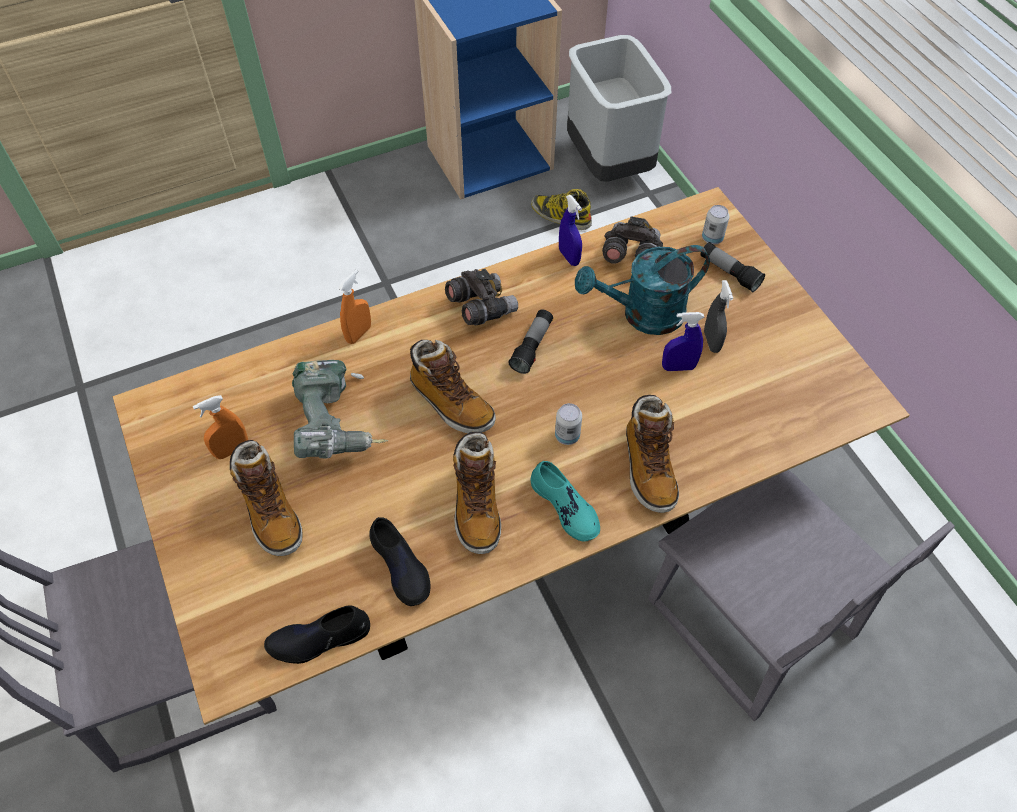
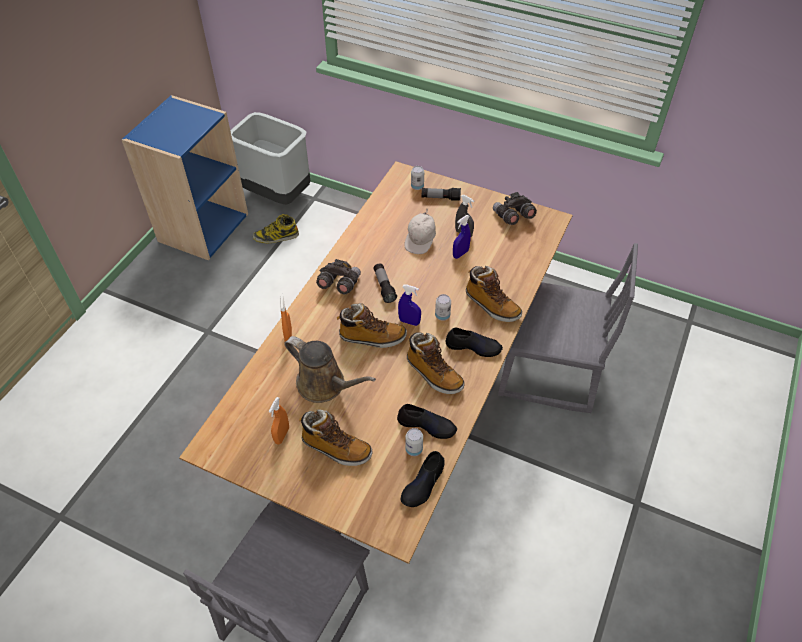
camera: 40 degrees left, 5 degrees down
(337, 423) = (325, 385): power drill -> brown watering can
(353, 585) = (414, 449): none -> can
(565, 506) = (473, 346): turquoise shoe -> black shoe
(569, 257) = (358, 234): blue spray bottle -> blue spray bottle (409, 321)
(630, 255) = (387, 216): grey binoculars -> grey binoculars (512, 217)
(642, 315) = (421, 240): turquoise watering can -> white cap

